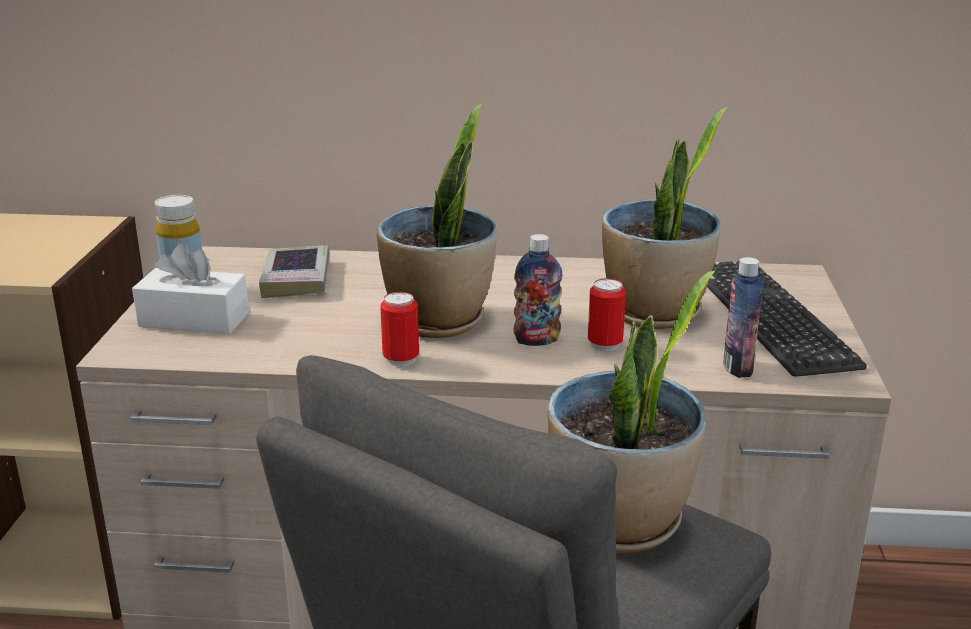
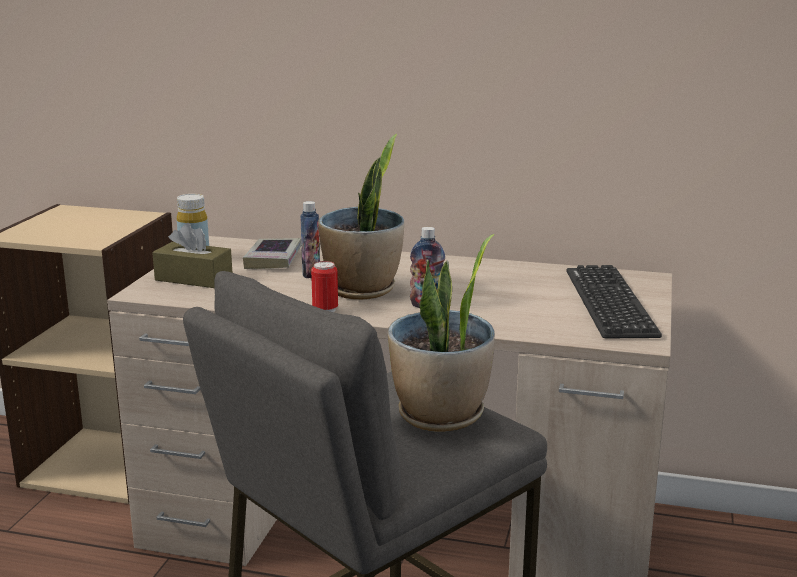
camera: 10 degrees right, 5 degrees down
(194, 319) = (193, 278): white tissue box -> brown tissue box
(605, 345) = (475, 311): can -> none
(655, 313) = (523, 295): potted plant -> none
(737, 368) = (565, 330): bottle -> bottle (311, 274)

